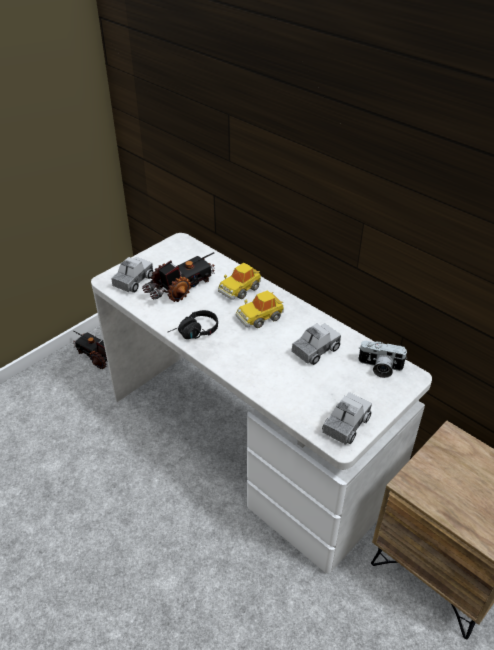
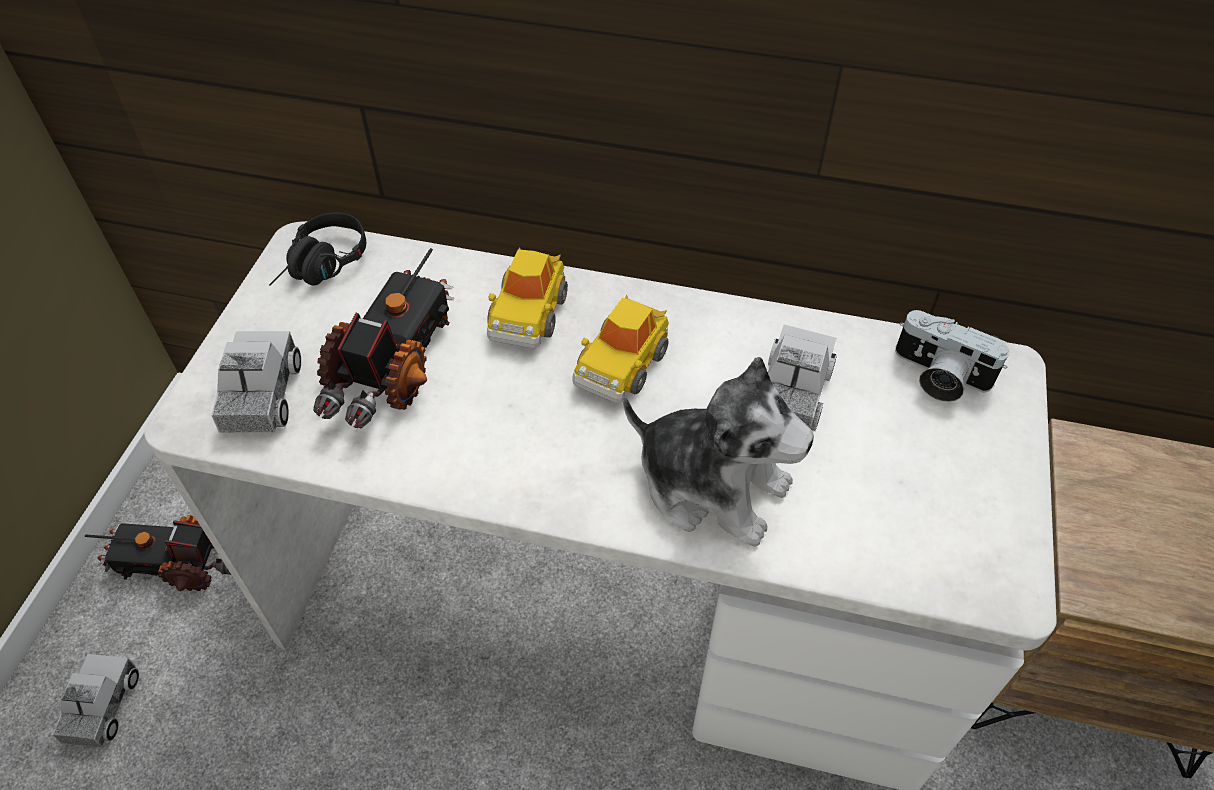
camera: 30 degrees left, 10 degrees up
(194, 333) = (507, 469): black headphones -> black headphones (322, 268)
(260, 365) = (712, 484): none -> plush toy
(346, 425) = (983, 543): toy truck -> toy truck (102, 707)
(379, 368) = (938, 376): camera -> camera turned 45 degrees clockwise

